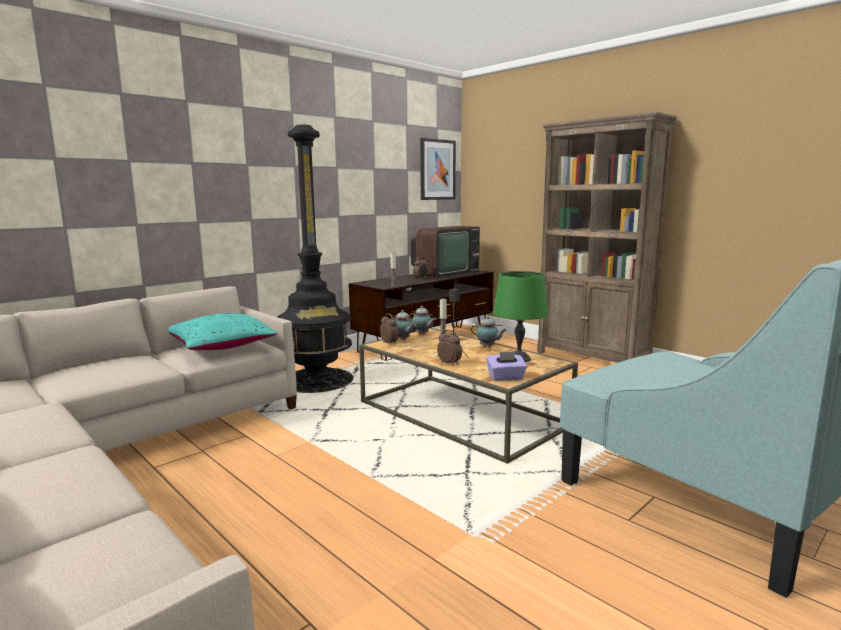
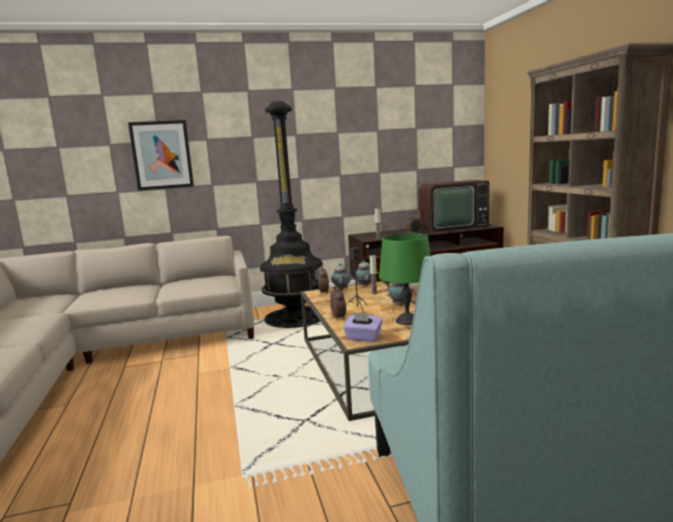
camera: 30 degrees right, 0 degrees up
(221, 346) = (200, 283): turquoise pillow -> none
(437, 169) = (452, 125): picture -> picture (162, 155)

